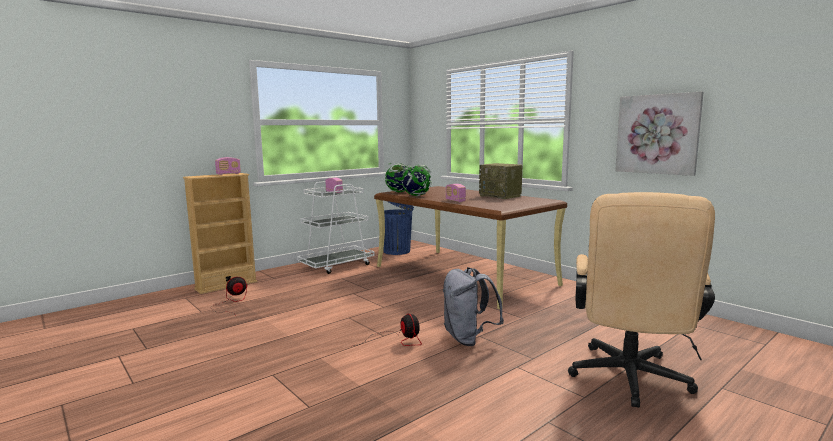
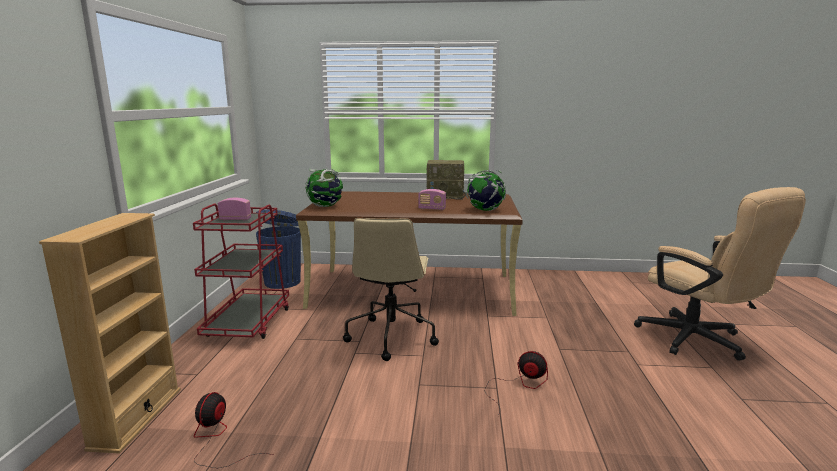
camera: 45 degrees left, 5 degrees up
(228, 174) = (118, 219): radio -> none
(337, 265) = (248, 323): white cart -> red cart
(389, 293) = (391, 336): none -> beige office chair
(416, 195) = (366, 208): globe -> globe (485, 210)
(468, 339) = (560, 355): grey backpack -> none
(657, 134) = (584, 127): picture -> none

